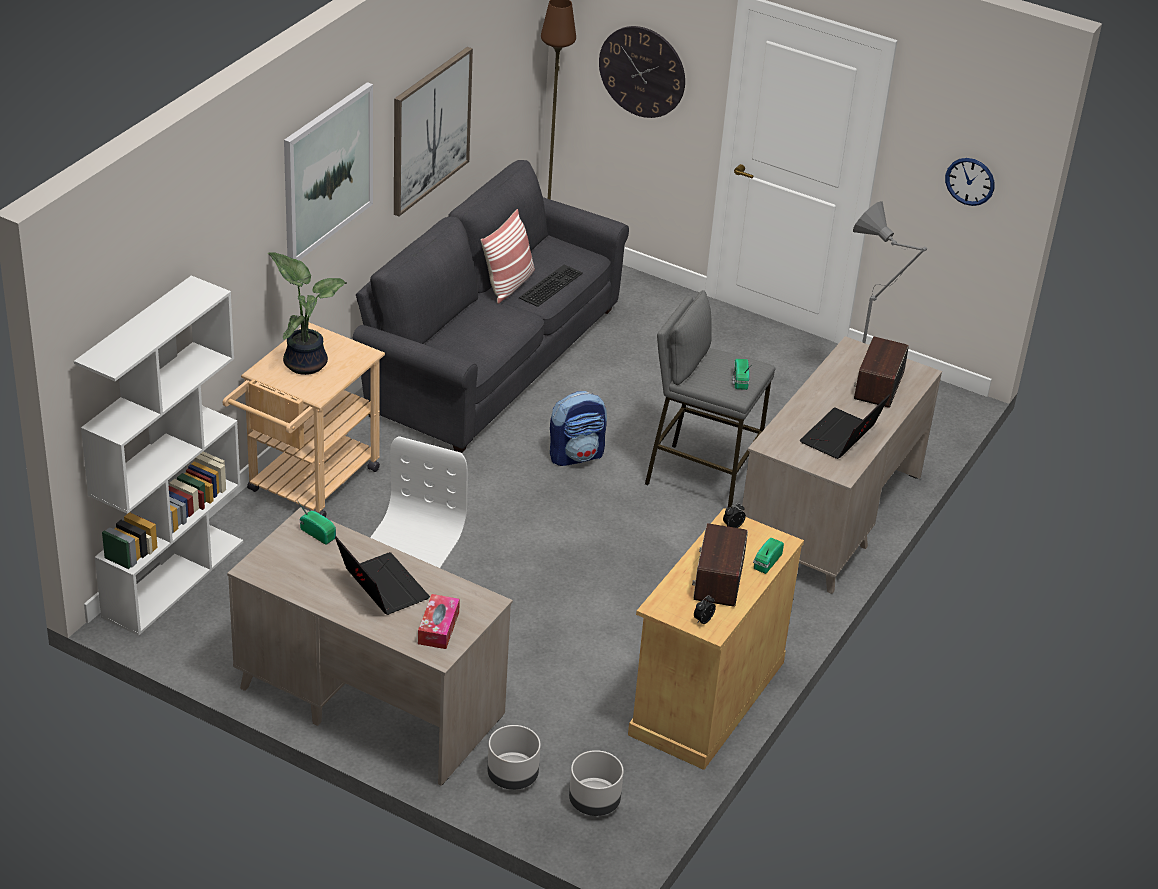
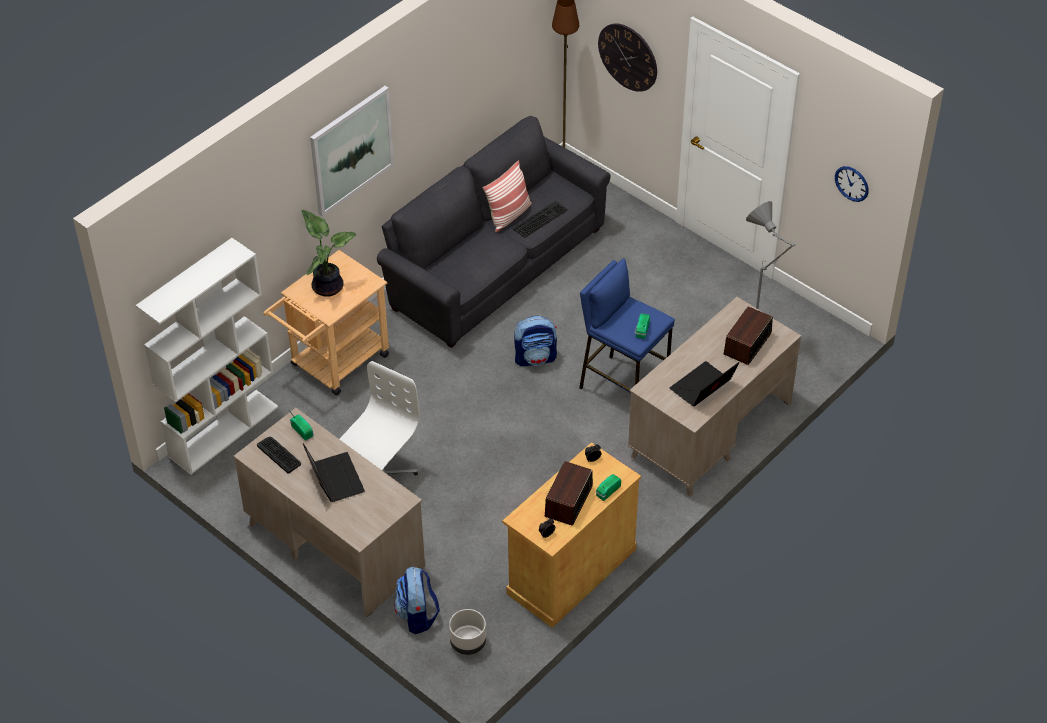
camera: 15 degrees right, 10 degrees up
(293, 565) = (279, 455): none -> keyboard
(430, 130) = (448, 104): picture -> none
(438, 628) = (364, 516): tissue box -> none
(513, 776) = (417, 615): grey planter -> backpack
(701, 478) = (623, 387): grey stool -> blue stool

